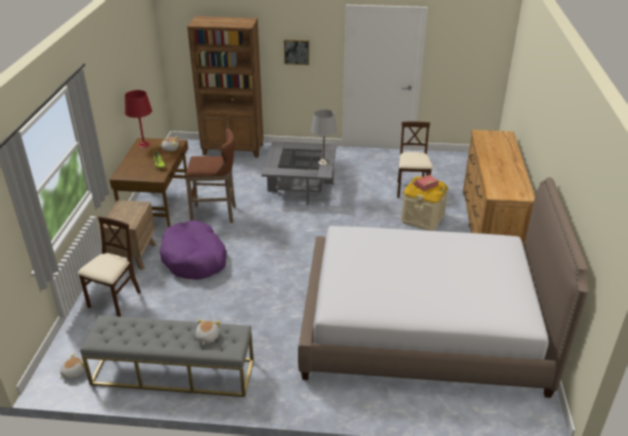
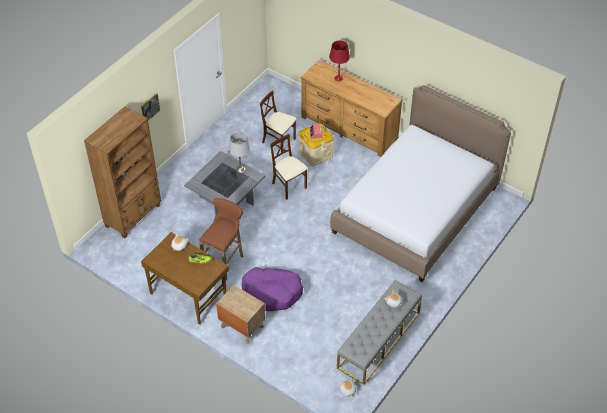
camera: 60 degrees left, 15 degrees up
(115, 300) = (288, 351): beige chair -> beige chair (289, 186)
(144, 145) = (158, 260): red table lamp -> red table lamp (338, 78)

